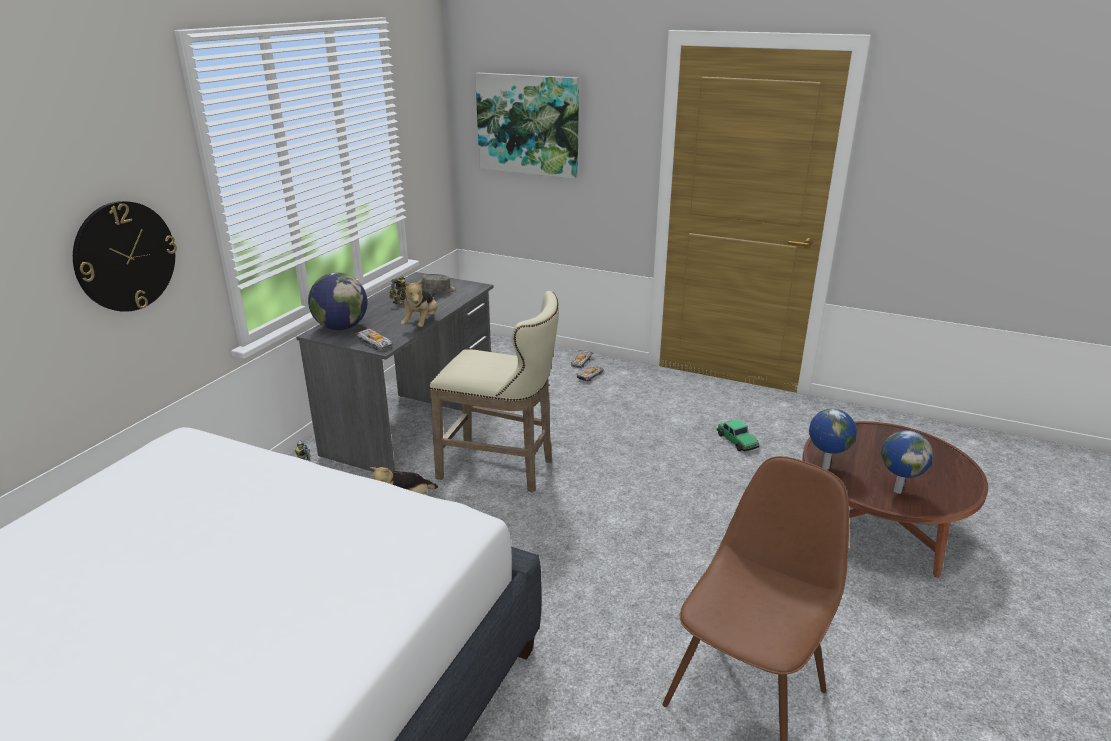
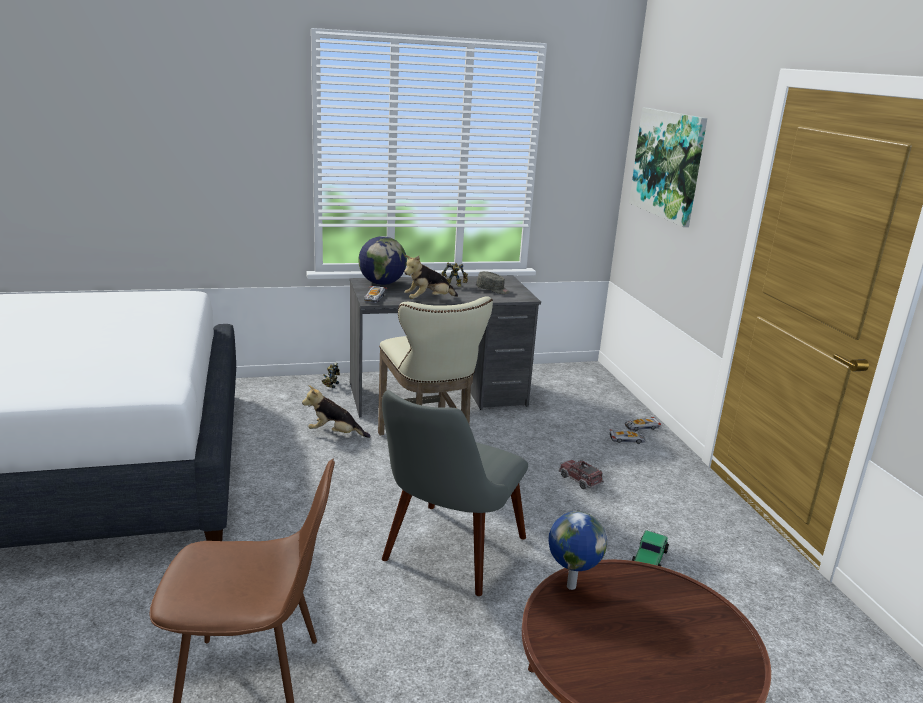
camera: 50 degrees right, 5 degrees down
(125, 256) = (230, 173): wall clock -> none
(621, 420) = (580, 480): none -> toy truck
(661, 524) = (446, 558): none -> grey chair
(897, 490) = (590, 652): globe -> none

